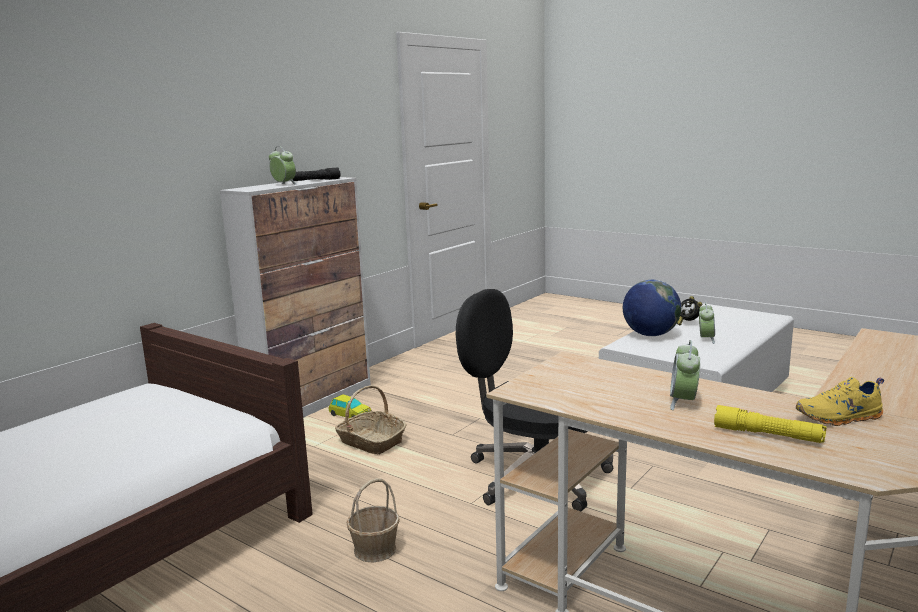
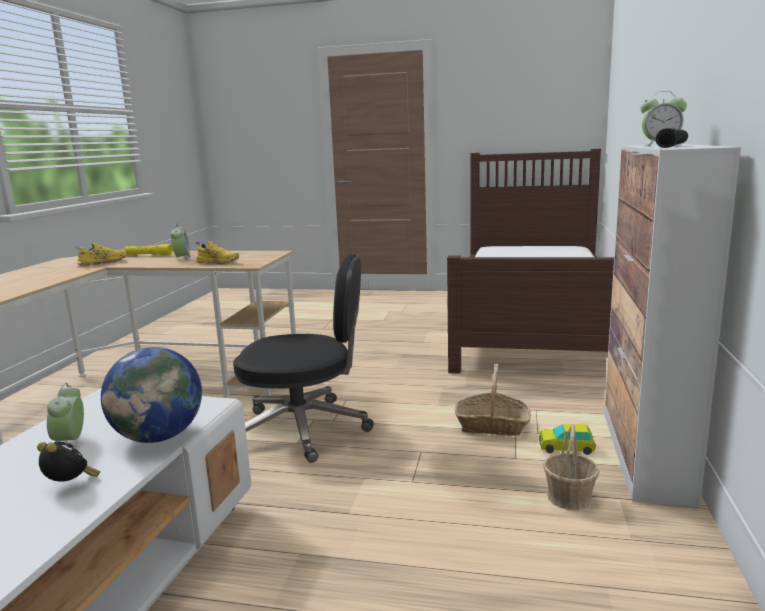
camera: 155 degrees right, 0 degrees up
(374, 549) = (384, 368): basket -> basket (569, 497)
(616, 374) = (218, 262): none -> yellow shoe

